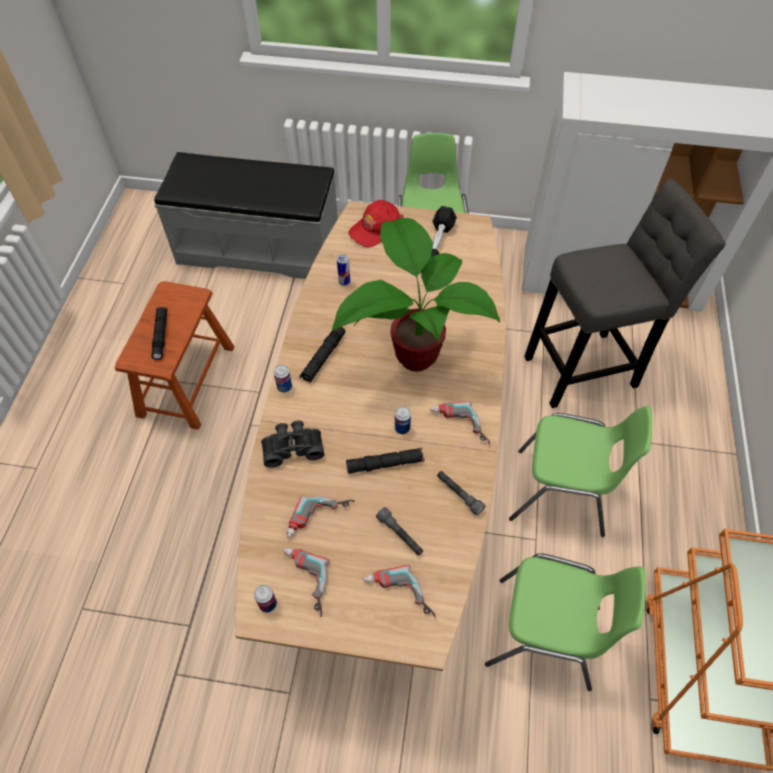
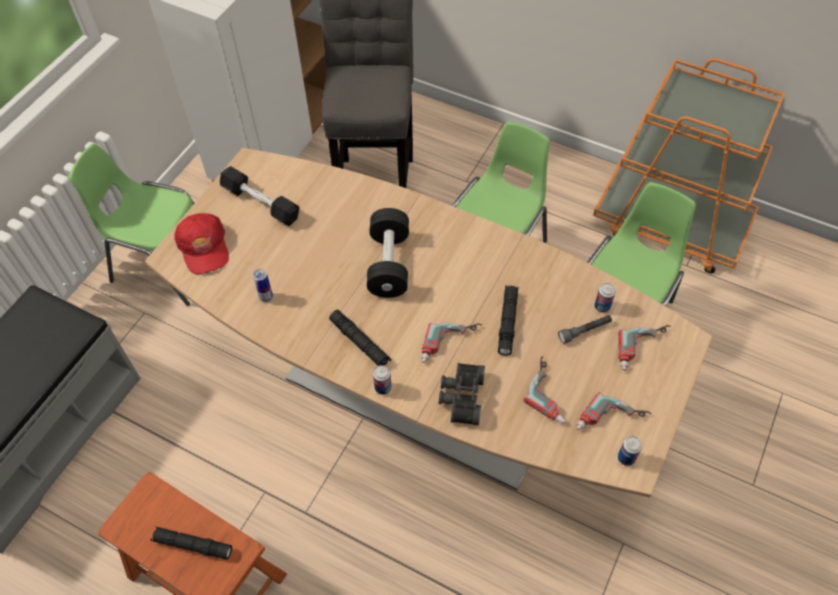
camera: 70 degrees left, 0 degrees up
(402, 428) = (473, 297): can -> can (602, 306)
(412, 353) = (389, 264): potted plant -> black dumbbell
(458, 427) = (488, 253): power drill -> power drill (450, 345)
(459, 494) = (557, 275): grey flashlight -> none

